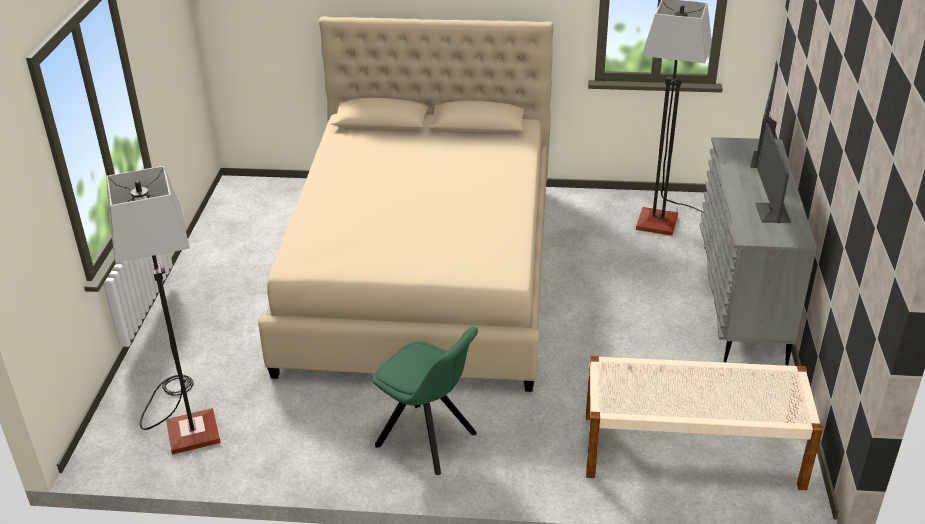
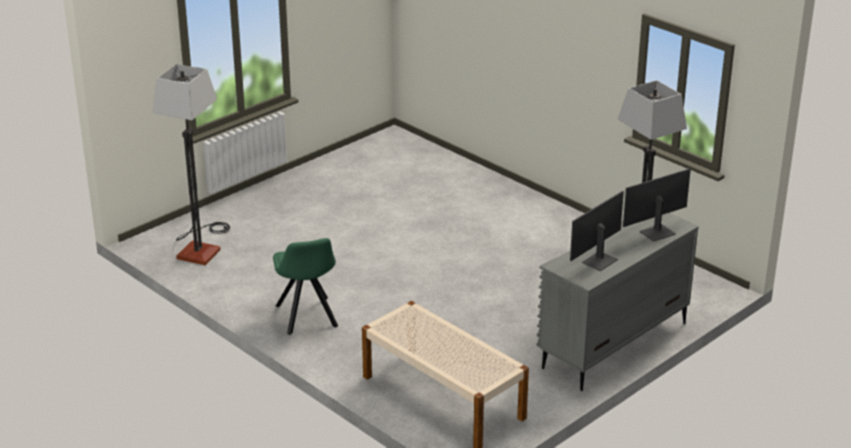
camera: 40 degrees right, 5 degrees down
(423, 273) = (432, 234): beige bed -> none

